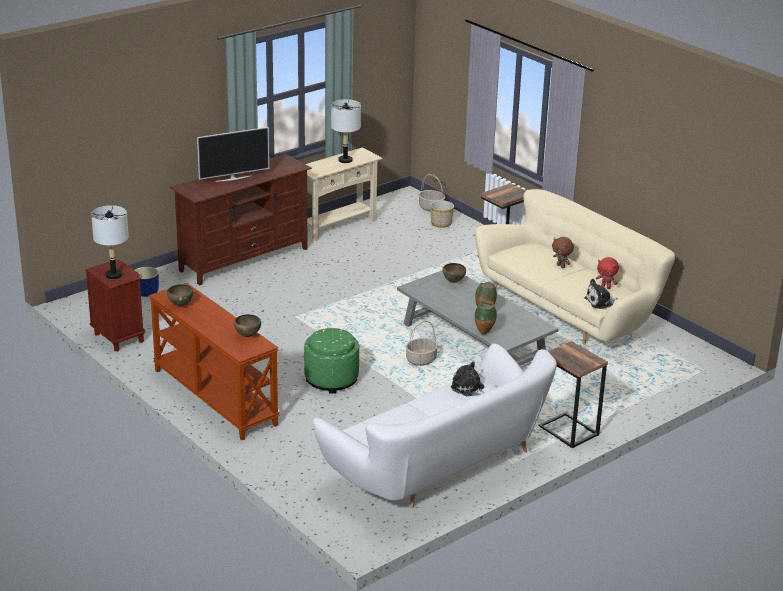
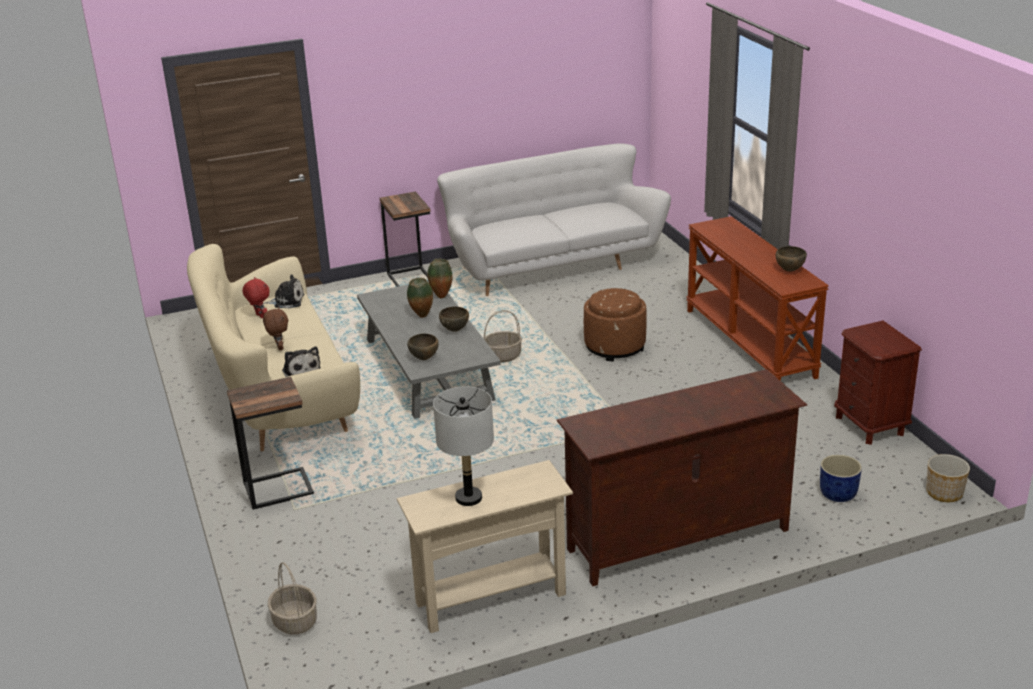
camera: 160 degrees left, 0 degrees up
(113, 275) = (879, 333): grey table lamp -> none
(233, 178) = (697, 408): television -> none
(247, 336) = (718, 235): brown bowl -> brown bowl (455, 330)
(331, 379) = (615, 347): green ottoman -> brown ottoman
(441, 223) = (309, 577): planter -> planter (944, 493)
(469, 389) = (505, 238): plush toy -> plush toy (301, 370)

